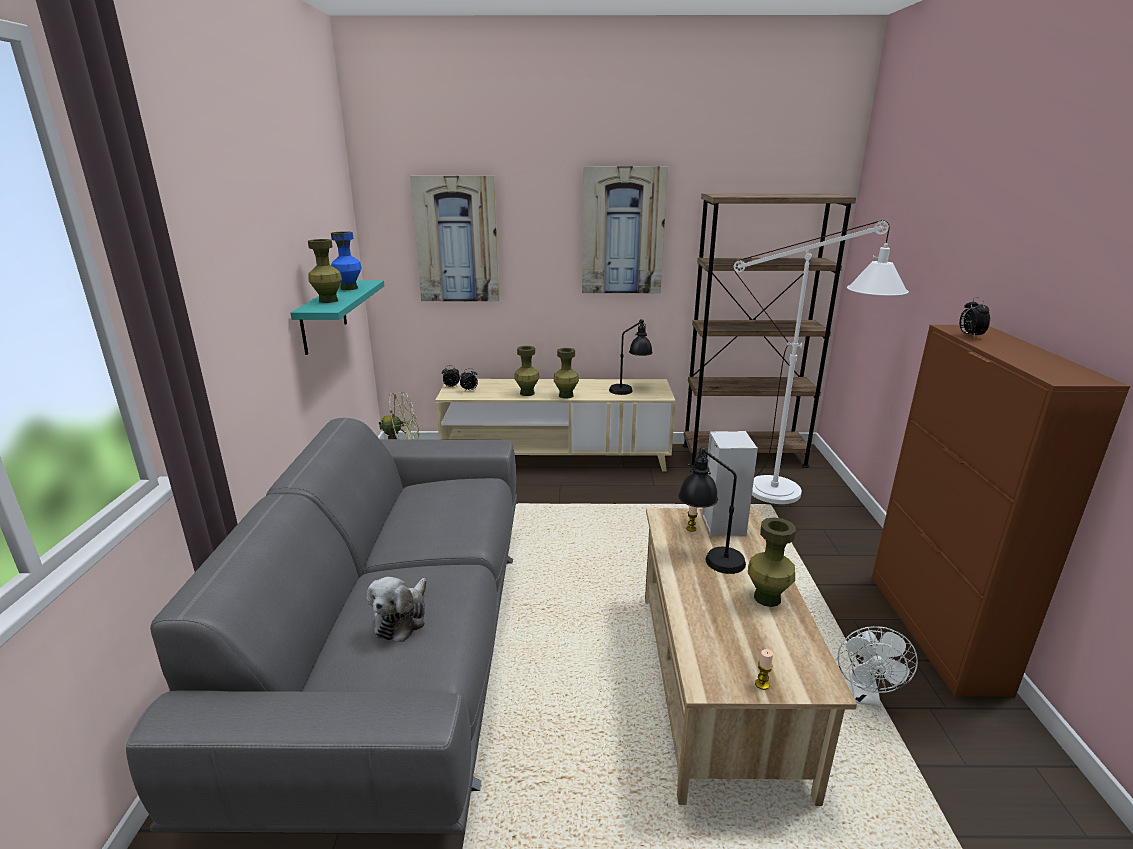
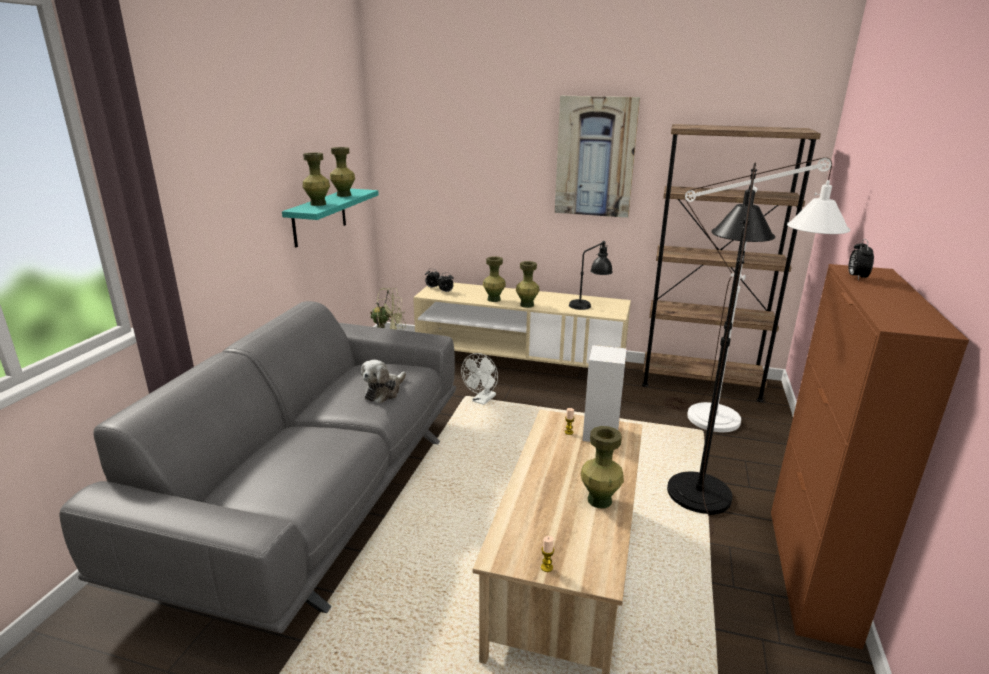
camera: 15 degrees right, 0 degrees up
(349, 288) = (343, 195): blue vase -> green vase
(402, 618) = (291, 462): plush toy -> plush toy (384, 392)
(457, 240) = (448, 158): picture -> none
(708, 556) = (569, 457): black table lamp -> none
(795, 560) = (700, 484): none -> black floor lamp
(865, 696) = (702, 615): white fan -> white fan (482, 401)

